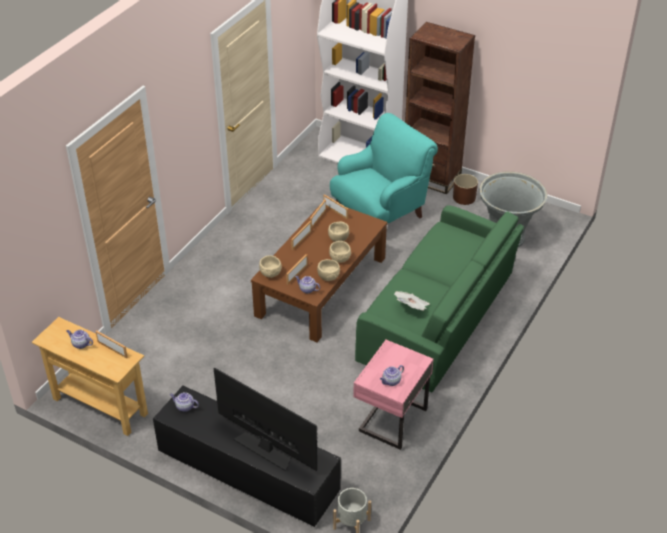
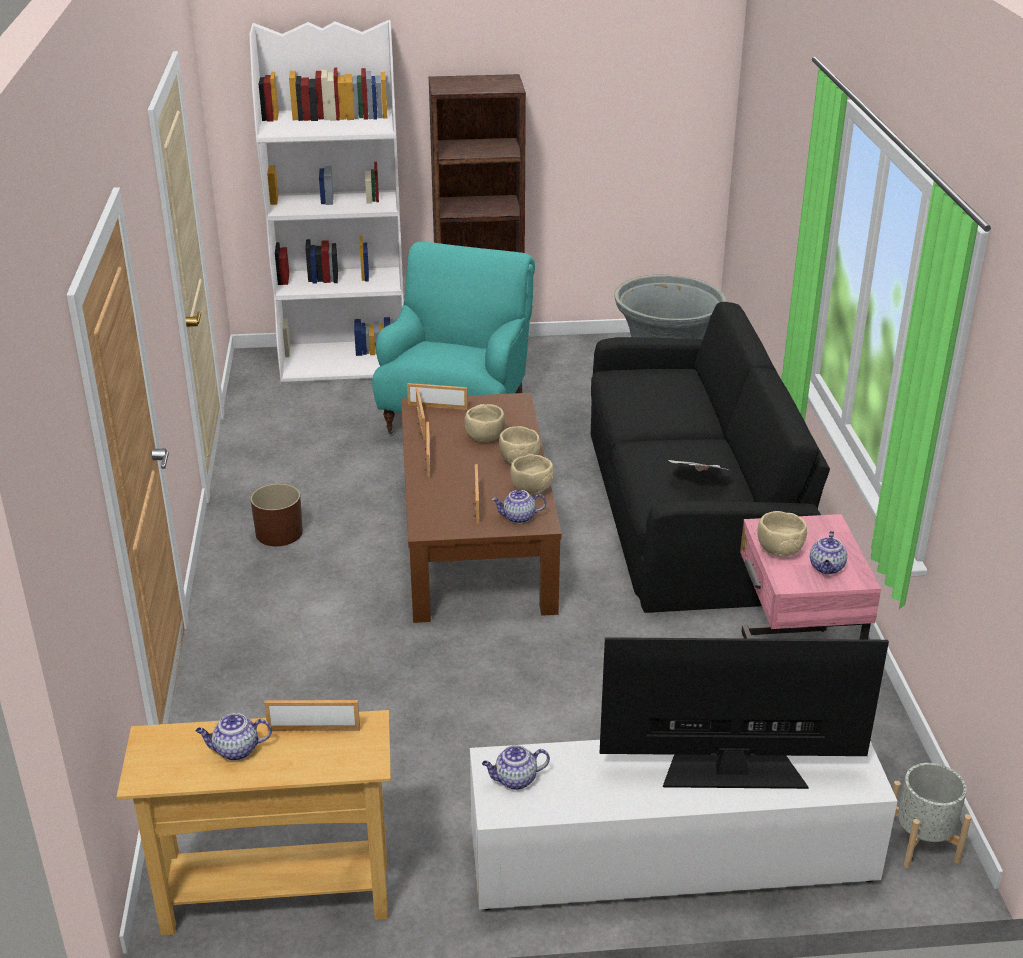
camera: 35 degrees left, 10 degrees down
(246, 471) = (668, 859): black tv stand -> white tv stand
(270, 274) = (431, 521): beige bowl -> beige bowl (779, 551)
(438, 315) = (690, 505): green sofa -> black sofa
(464, 197) = (552, 360): brown planter -> brown planter (279, 533)

